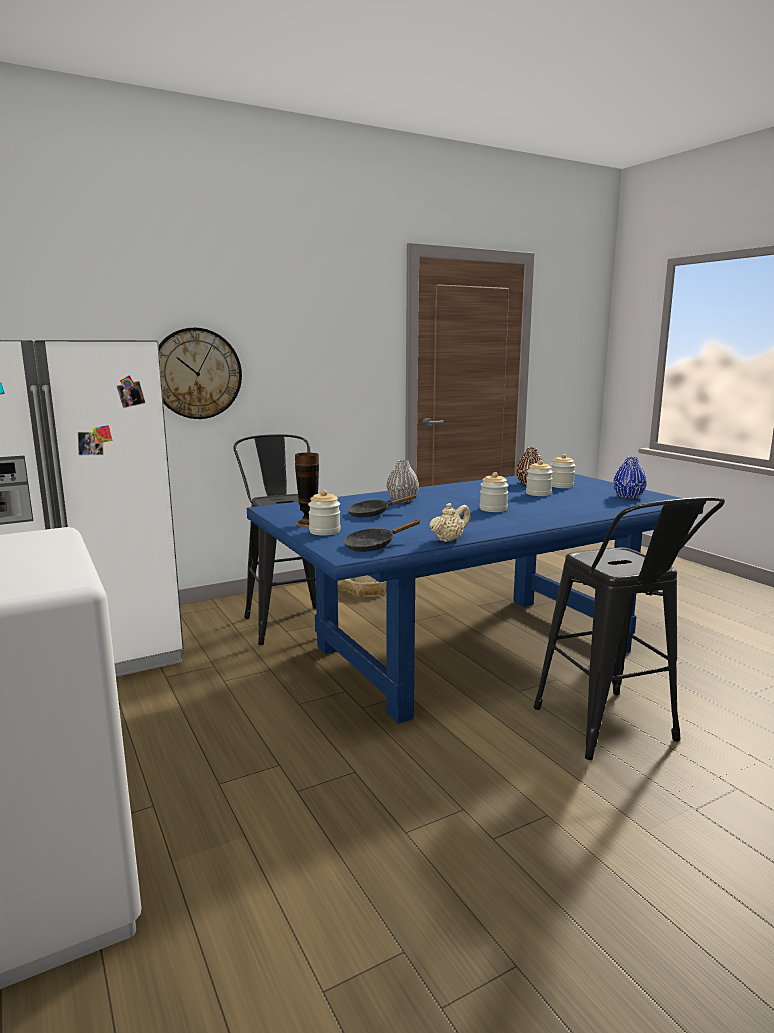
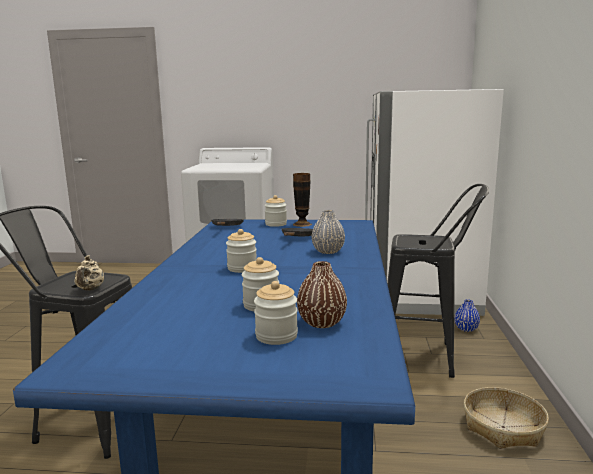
camera: 125 degrees right, 0 degrees up
(196, 373) = (528, 119): wall clock -> none
(449, 540) = (200, 240): beige teapot -> beige teapot (90, 289)
(628, 496) = (149, 350): blue vase -> blue vase (466, 329)

